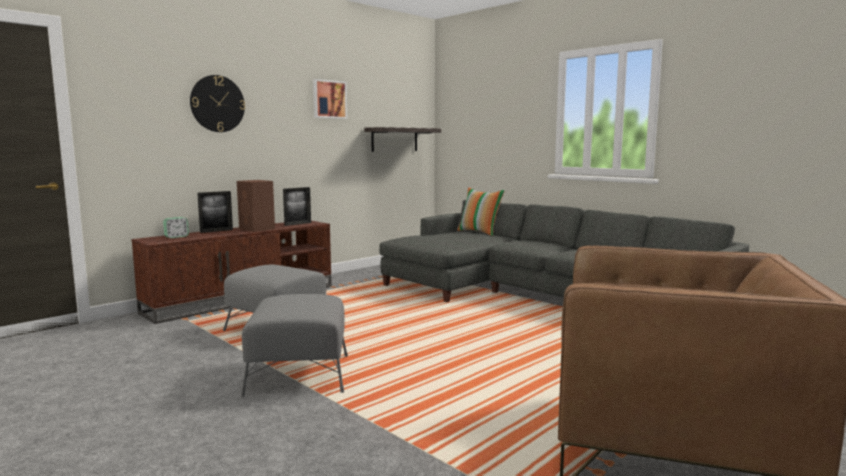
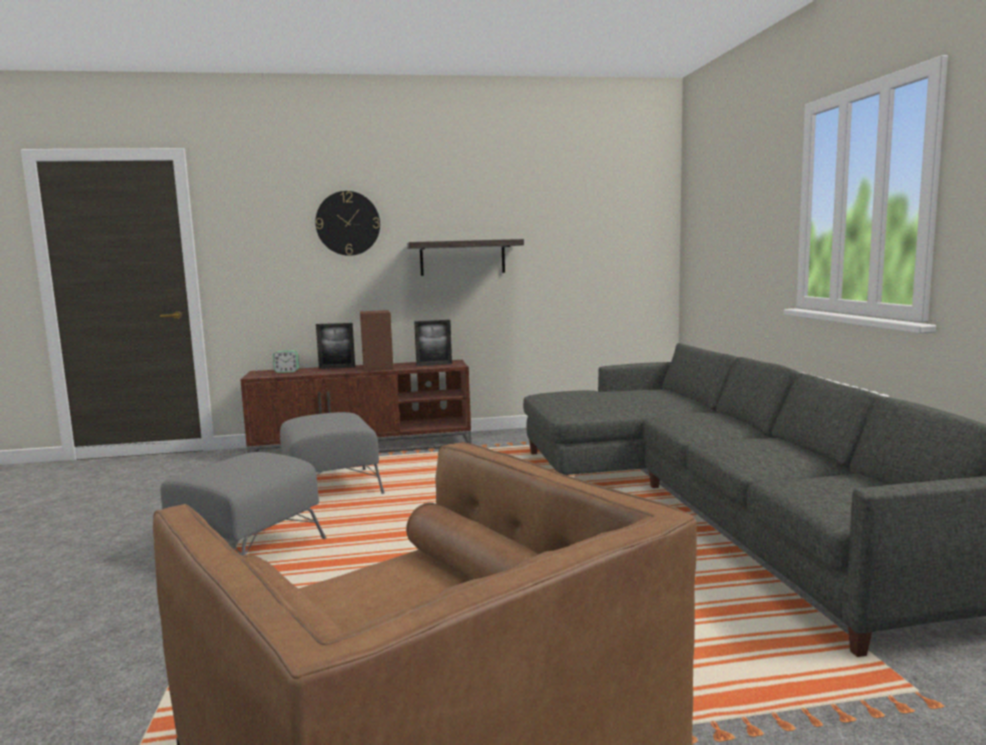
camera: 35 degrees right, 0 degrees up
(329, 99) = (498, 207): picture -> none
(394, 139) = (605, 255): shelf -> shelf (462, 257)
(479, 232) = (677, 393): pillow -> none

